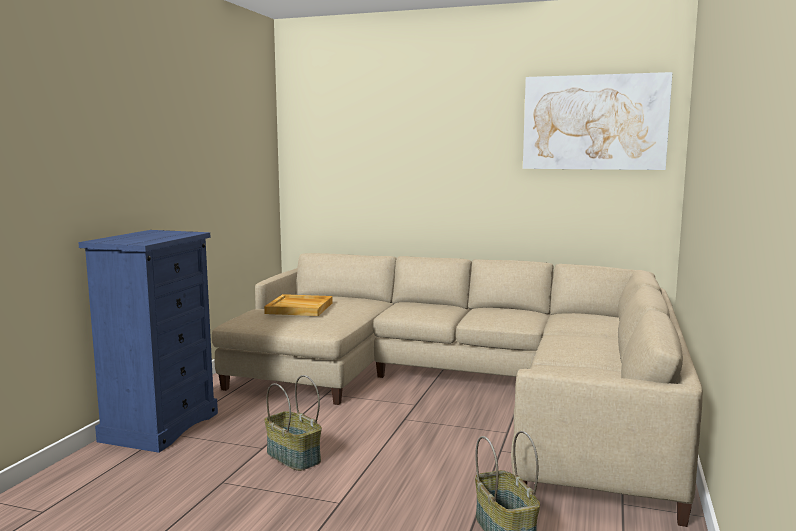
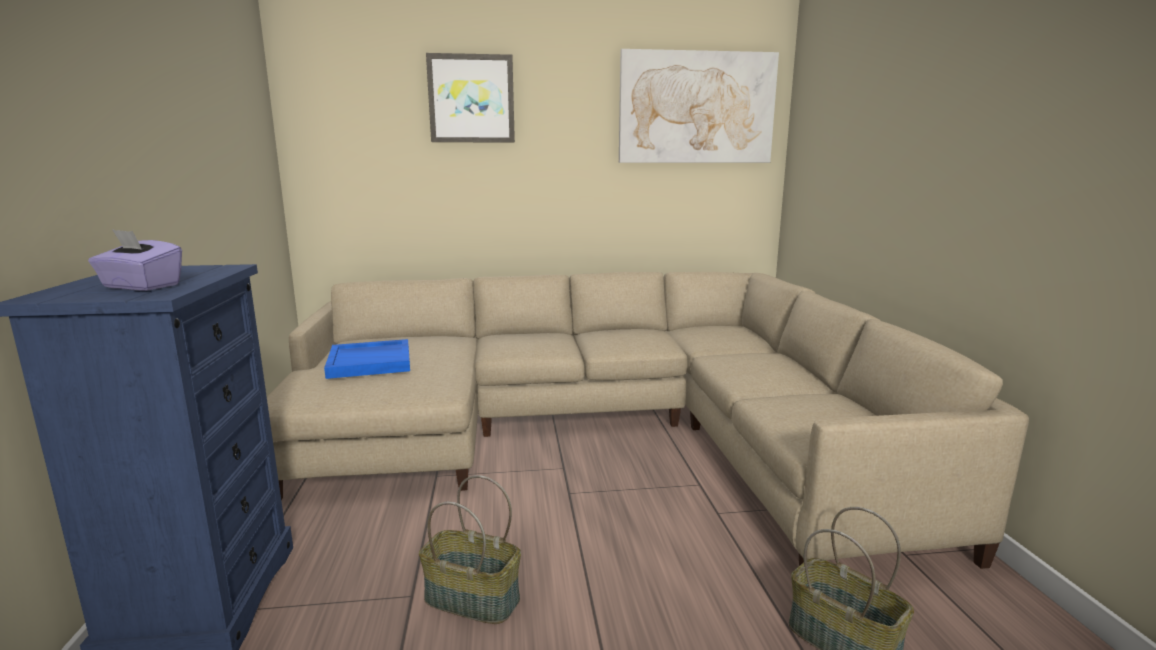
camera: 25 degrees left, 5 degrees up
(142, 239) = (141, 286): none -> purple tissue box
(300, 308) = (371, 362): beige tray -> blue tray
(408, 120) = (471, 99): none -> picture

